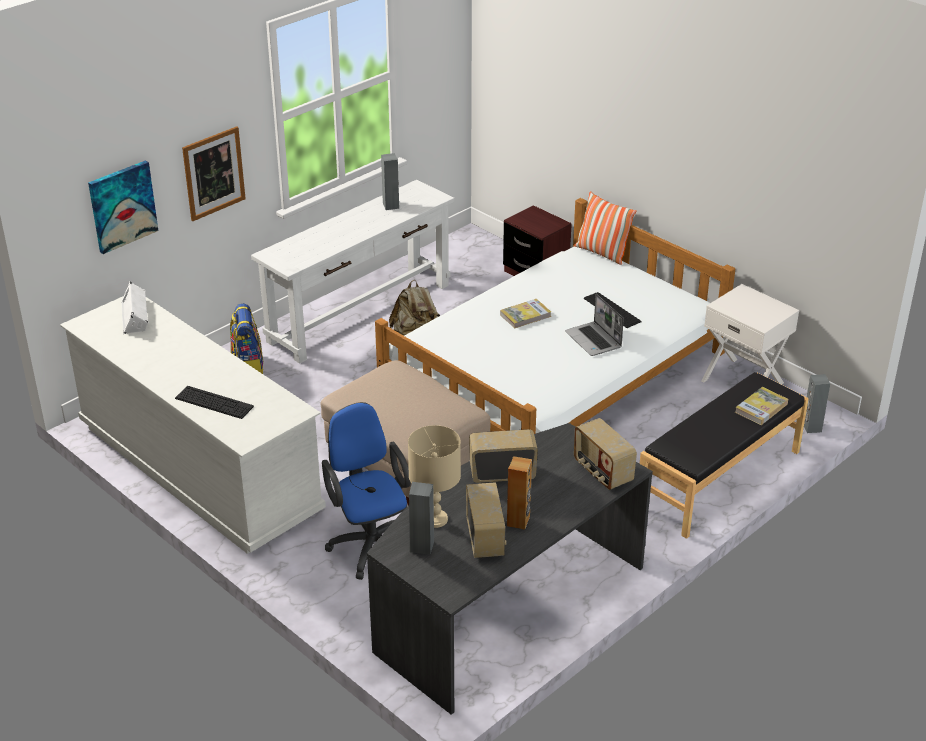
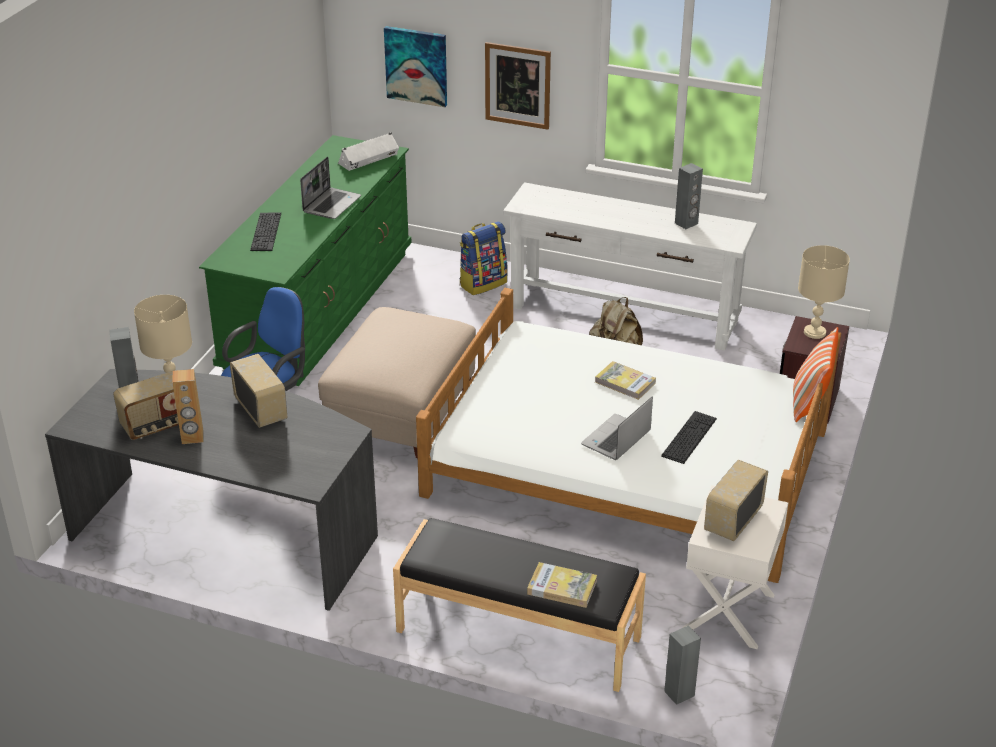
camera: 65 degrees right, 0 degrees up
(199, 468) = (319, 308): white dresser -> green dresser
(200, 354) = (331, 204): none -> laptop
(531, 219) = (815, 332): none -> beige table lamp
(602, 472) = (298, 469): radio -> radio (732, 520)

